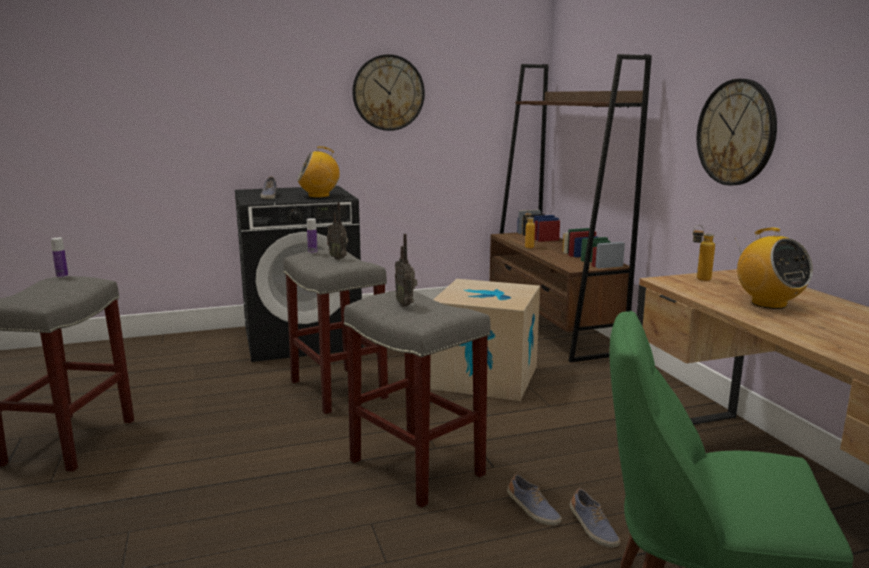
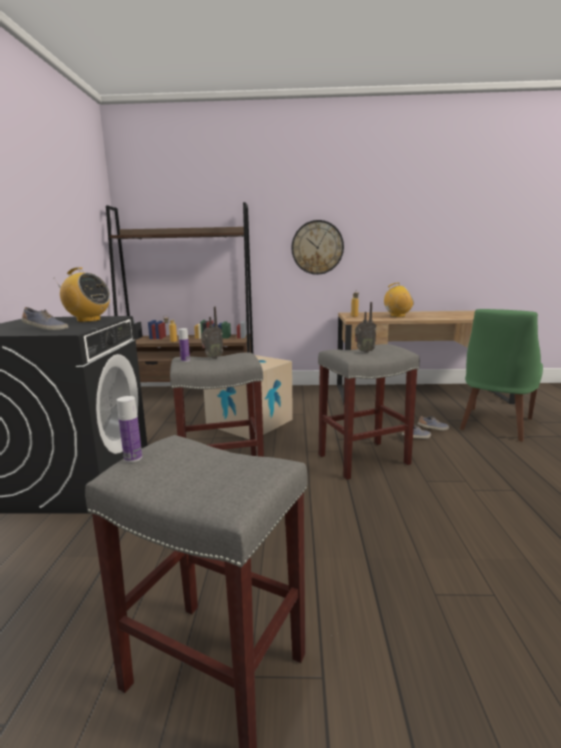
camera: 70 degrees left, 0 degrees up
(319, 196) = (88, 320): radio -> radio turned 75 degrees counterclockwise
(388, 93) = (41, 219): wall clock -> none

